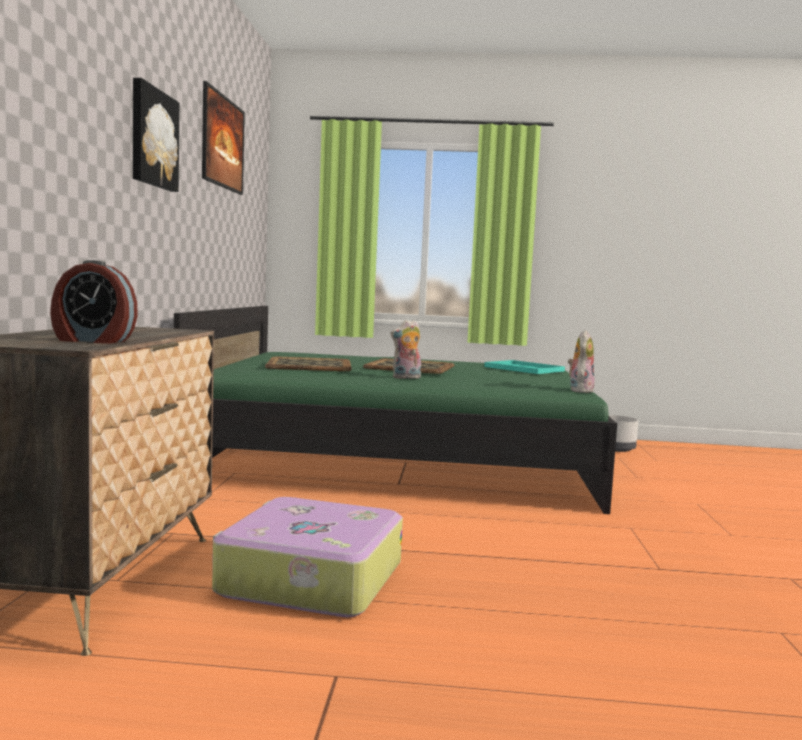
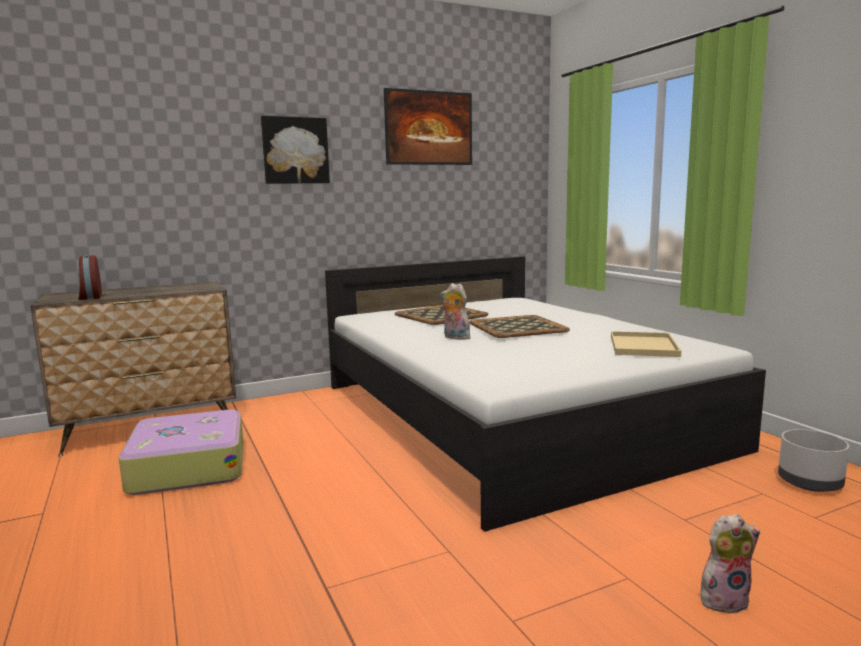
camera: 60 degrees right, 5 degrees up
(399, 460) = (509, 415): green bed -> white bed
(522, 369) = (642, 345): turquoise tray -> beige tray
(579, 390) = (531, 382): plush toy -> plush toy (724, 599)

